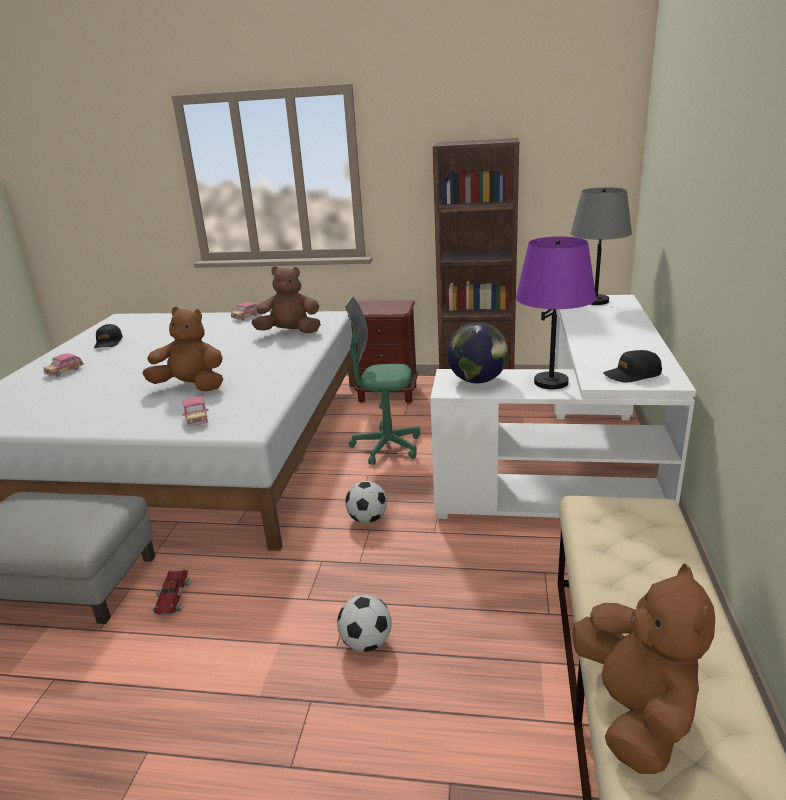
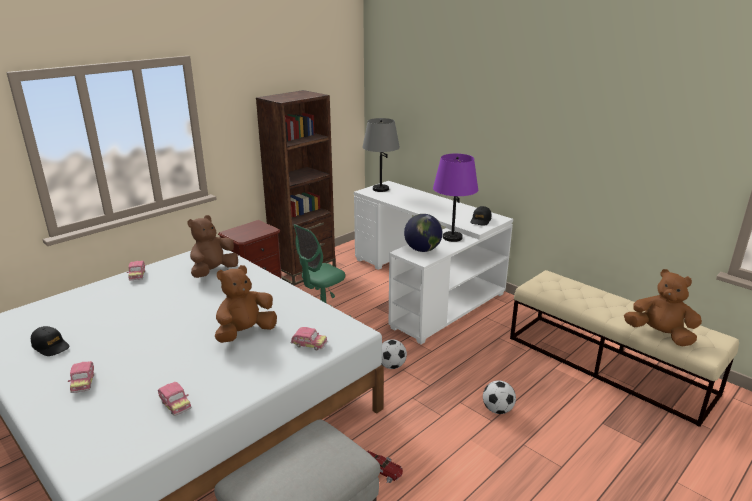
camera: 55 degrees left, 0 degrees up
(52, 410) = (175, 404): none -> toy car

